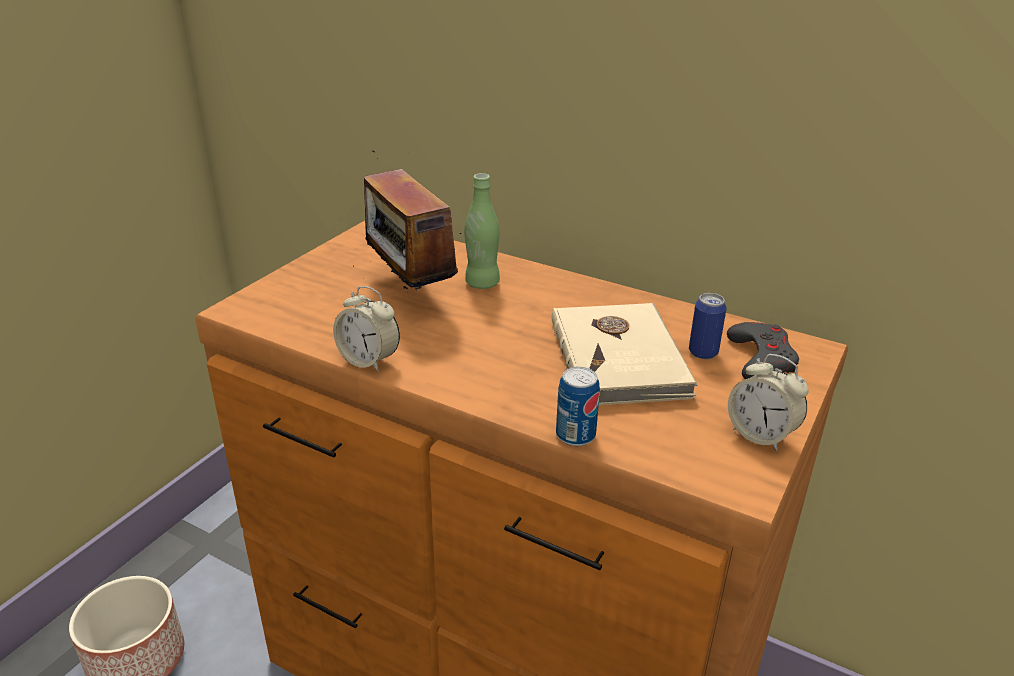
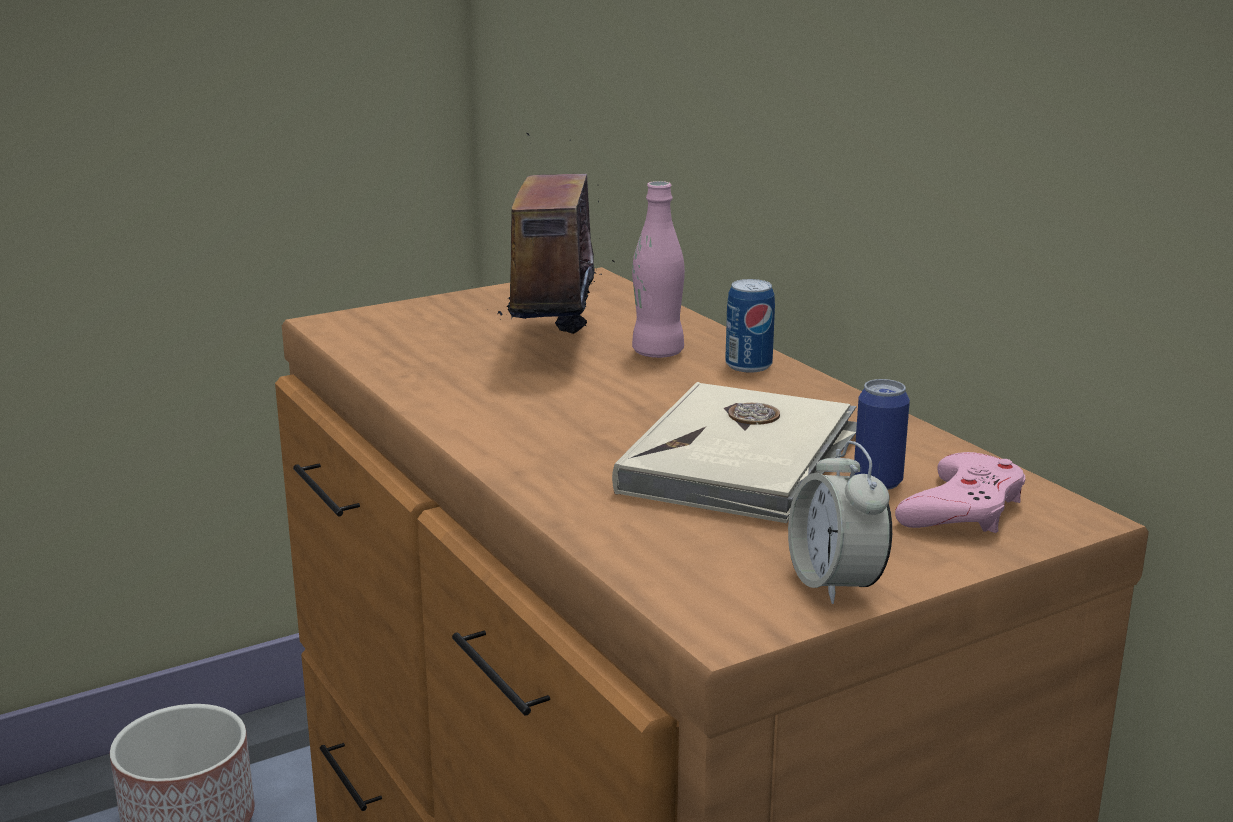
camera: 30 degrees right, 10 degrees down
(369, 360) = (414, 395): alarm clock -> none
(482, 283) = (657, 352): green bottle -> pink bottle
(575, 435) = (567, 518): can -> can (748, 365)
(761, 359) = (963, 508): grey game controller -> pink game controller

